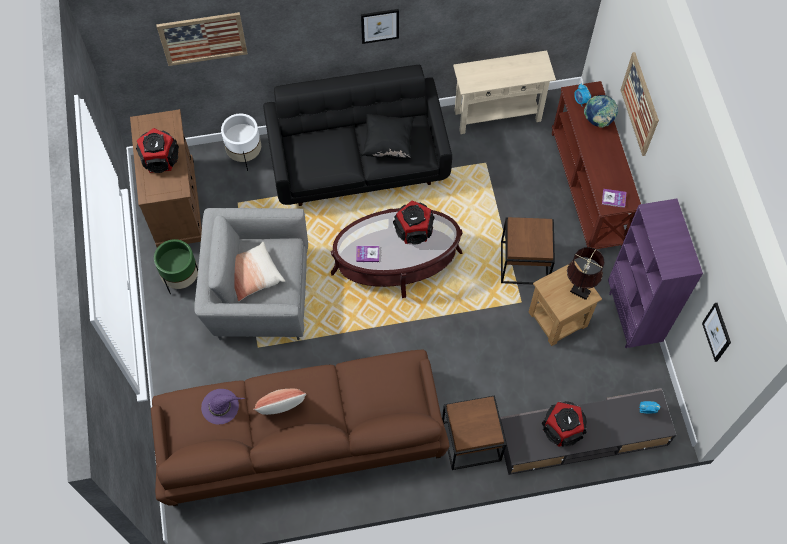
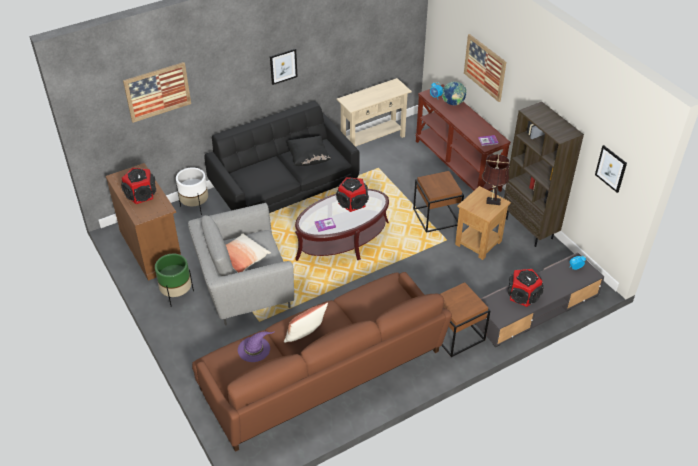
camera: 20 degrees left, 20 degrees down
(632, 318) = (529, 228): purple bookcase -> brown bookcase

